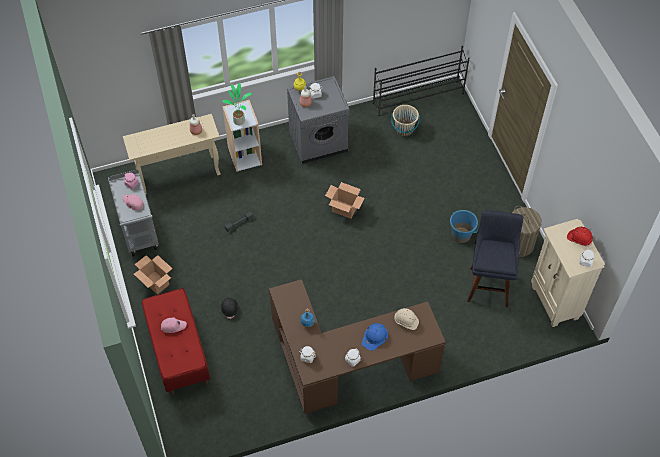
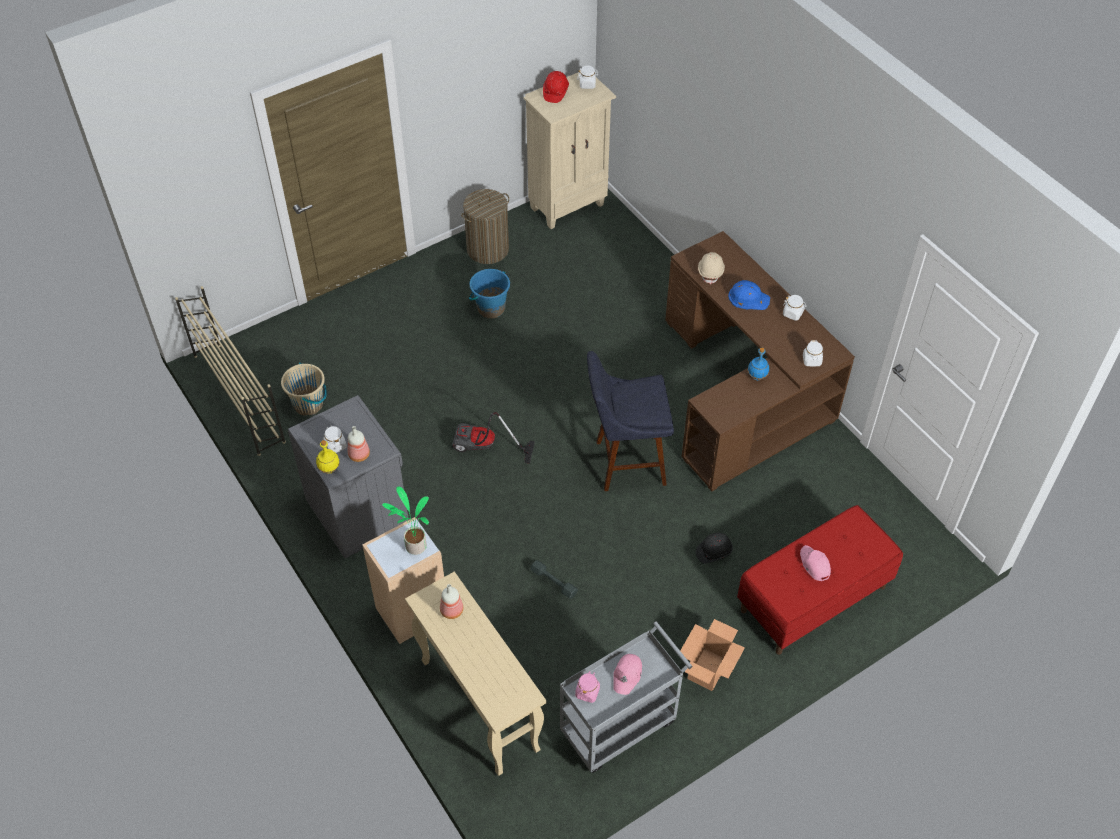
camera: 105 degrees left, 5 degrees down
(344, 209) = (485, 448): cardboard box -> vacuum cleaner
(419, 98) = (238, 397): black shoe rack -> beige shoe rack
(489, 283) = (560, 270): blue stool -> blue stool (625, 463)

